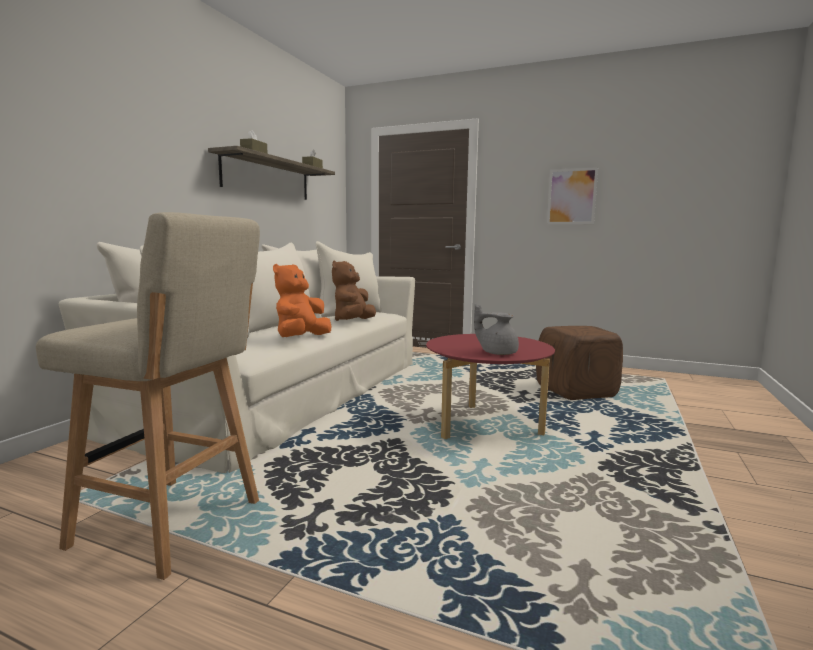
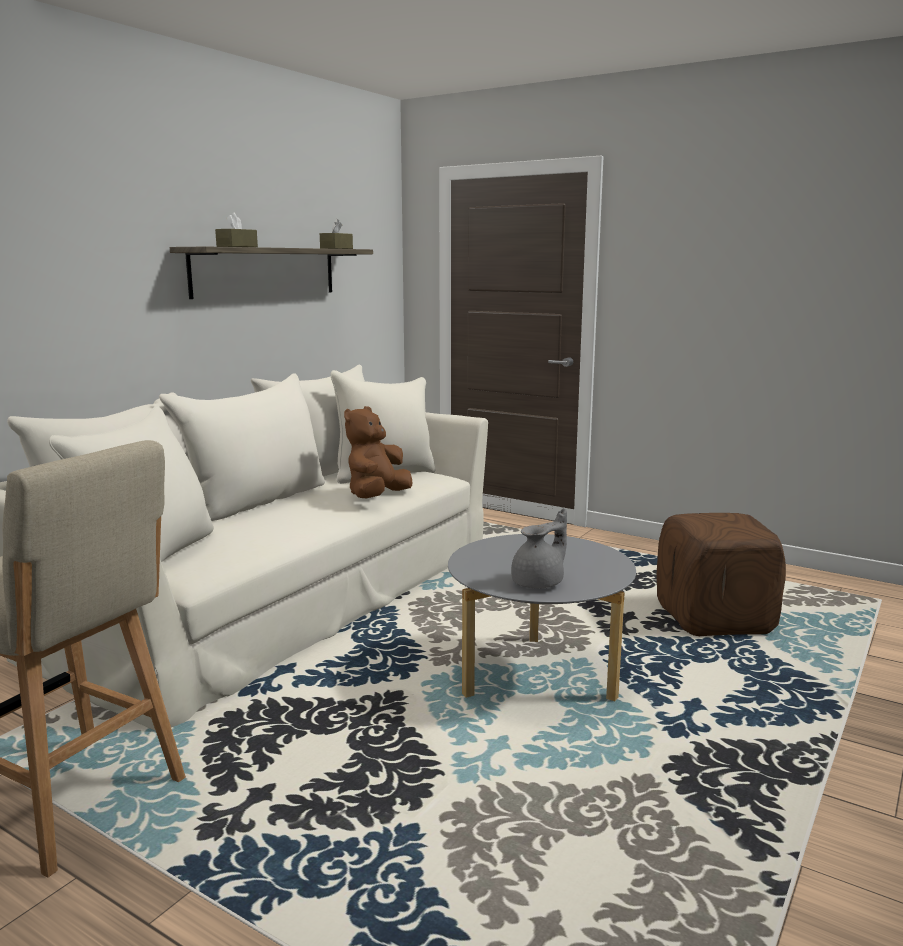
camera: 10 degrees right, 5 degrees up
(301, 339) = (282, 537): orange plush toy -> none
(486, 426) = (537, 677): red coffee table -> grey coffee table
(497, 353) = (539, 583): grey teapot -> grey teapot turned 105 degrees clockwise
(571, 196) = (749, 289): picture -> none

